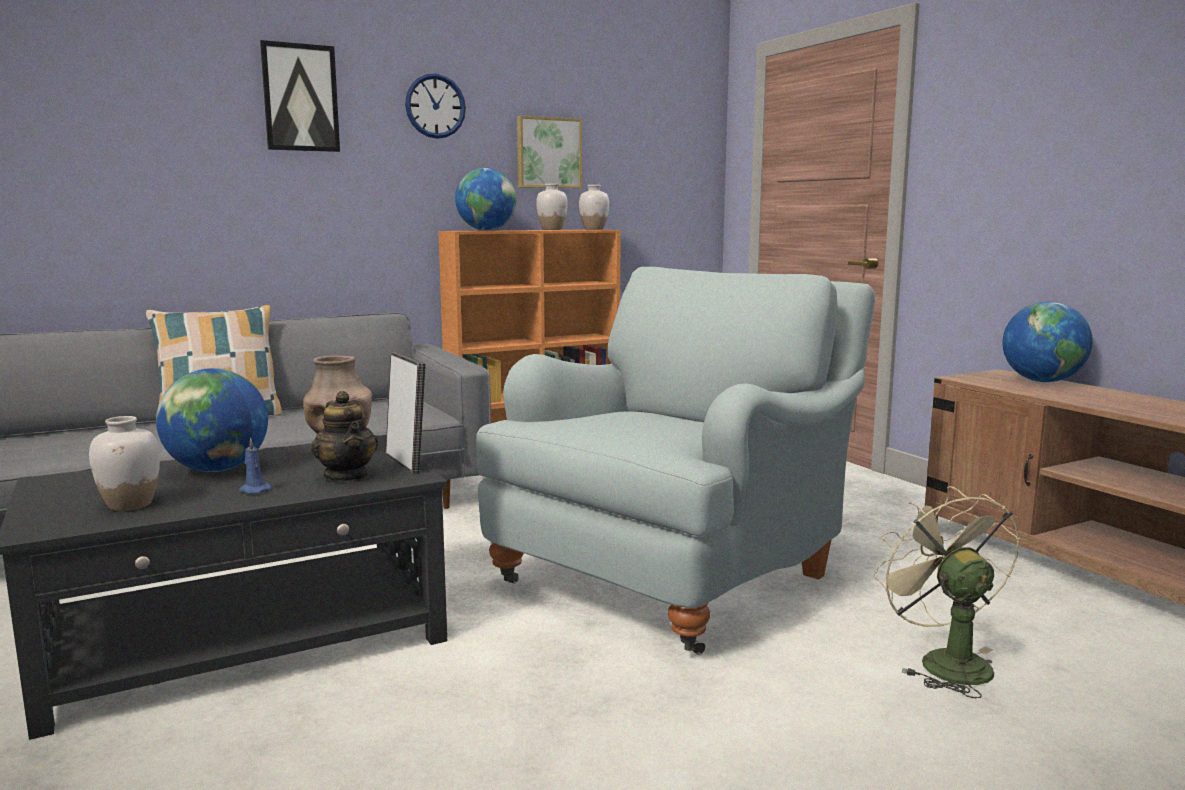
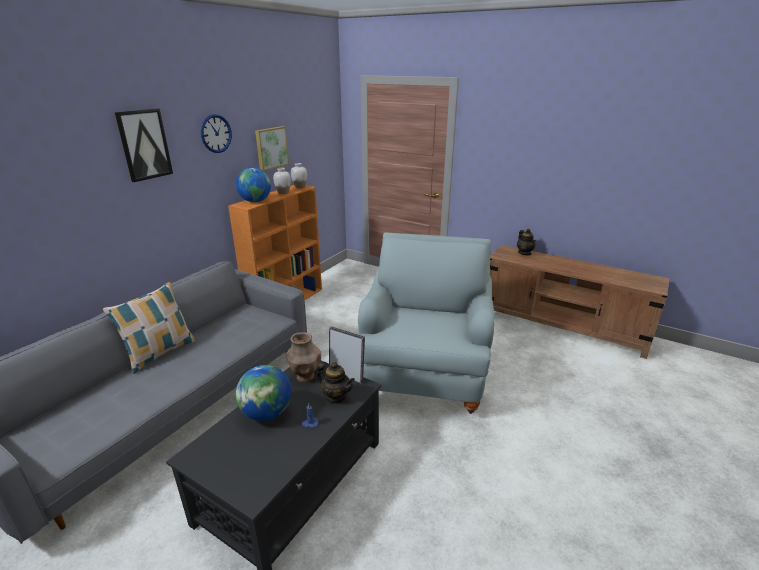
camera: 30 degrees left, 15 degrees up
(131, 505) = (268, 458): white vase -> none
(943, 661) = (542, 385): beige fan -> none
(1042, 381) = (524, 253): globe -> teapot

